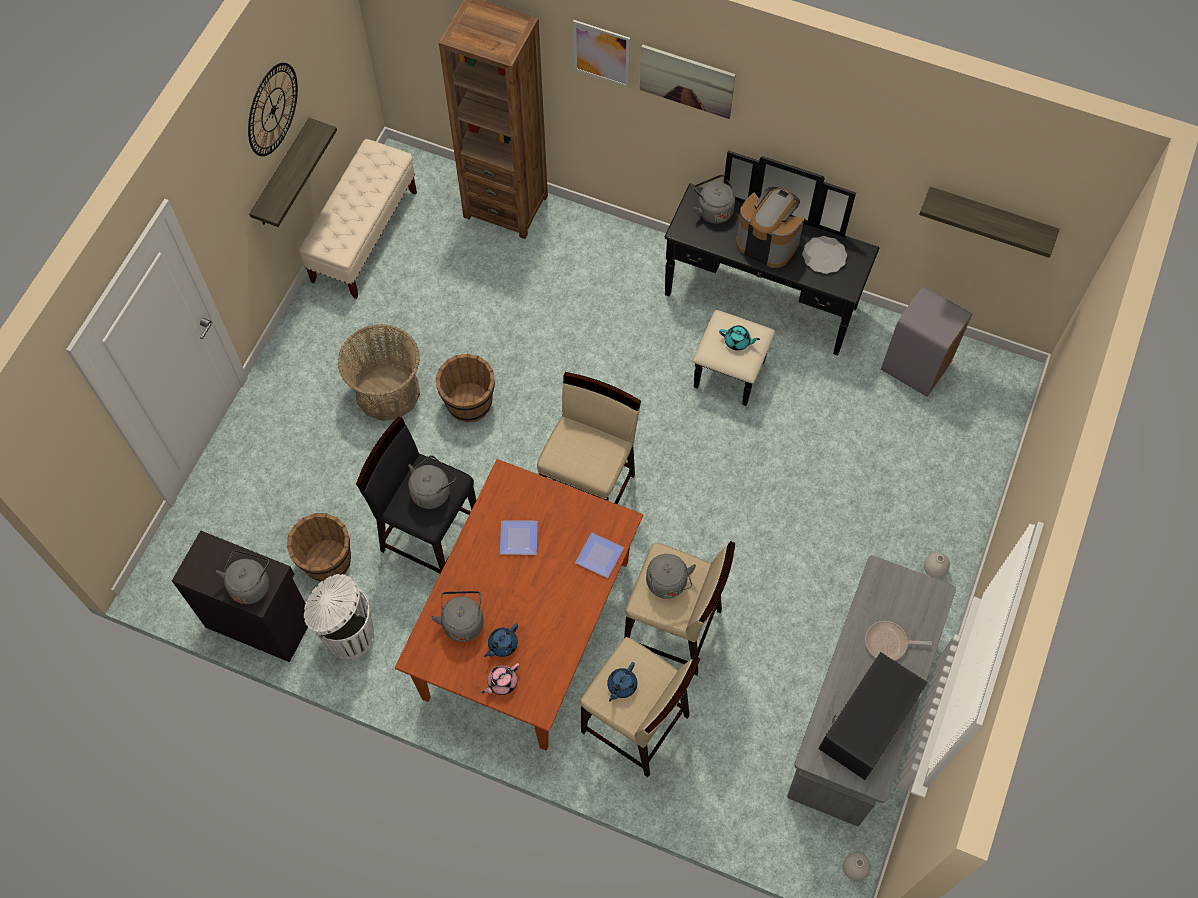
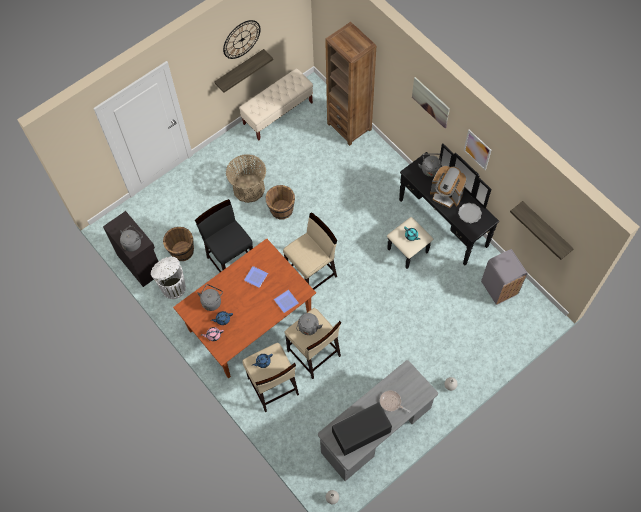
camera: 30 degrees right, 0 degrees up
(432, 491) = (231, 239): grey kettle -> none
(601, 53) = (399, 73): picture -> picture (477, 149)
(767, 242) = (446, 195): coffee machine -> coffee machine turned 150 degrees clockwise

